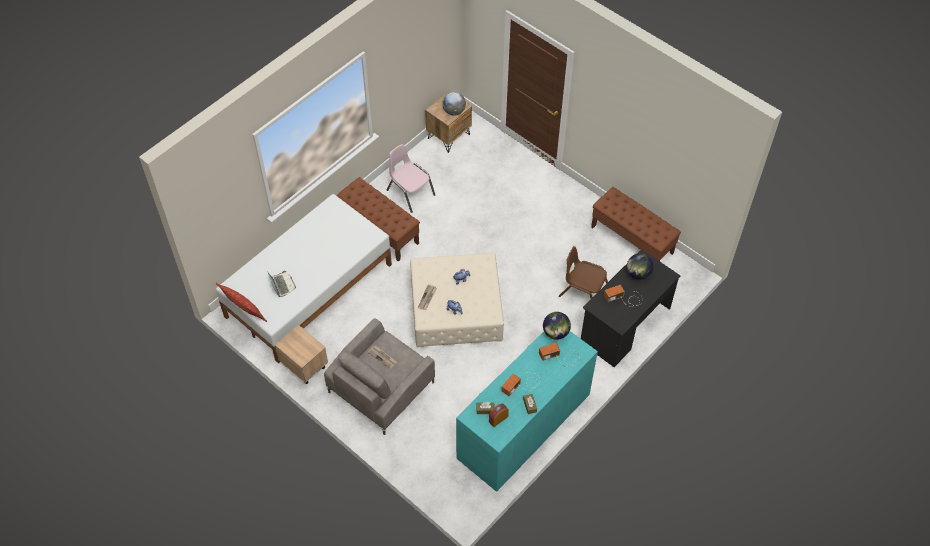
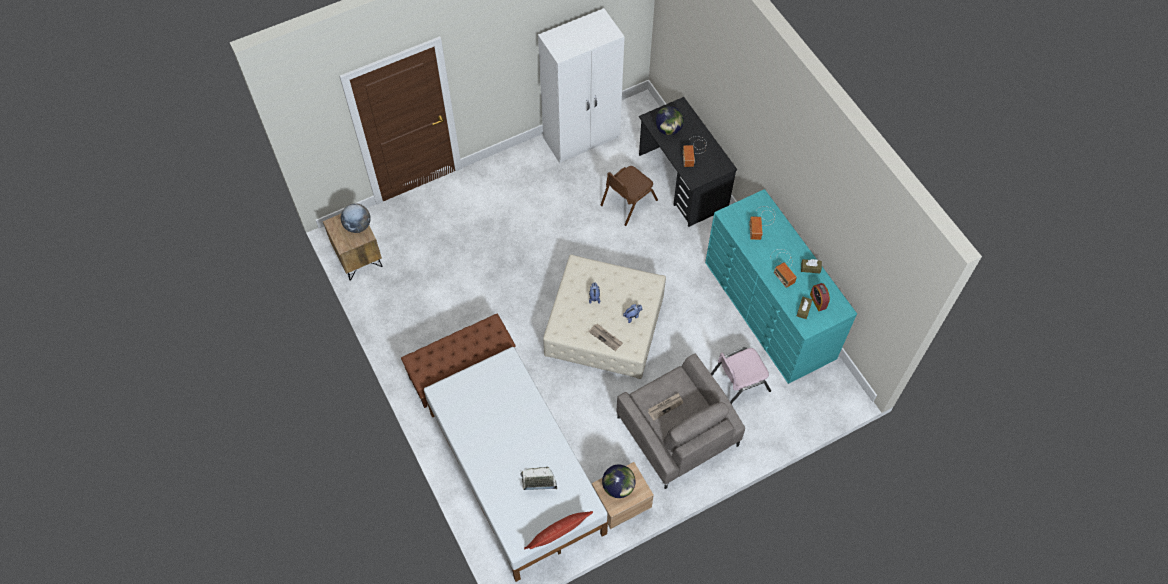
camera: 70 degrees left, 5 degrees up
(410, 192) = (422, 323): pink chair -> pink chair (738, 383)
(555, 333) = (730, 217): globe -> globe (618, 487)
(632, 240) = (582, 138): brown bench -> white wardrobe

